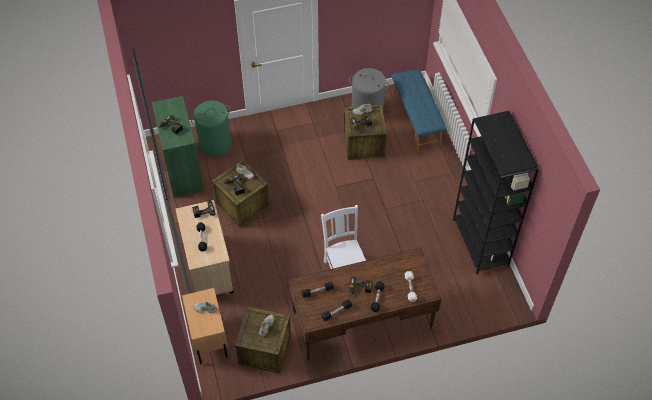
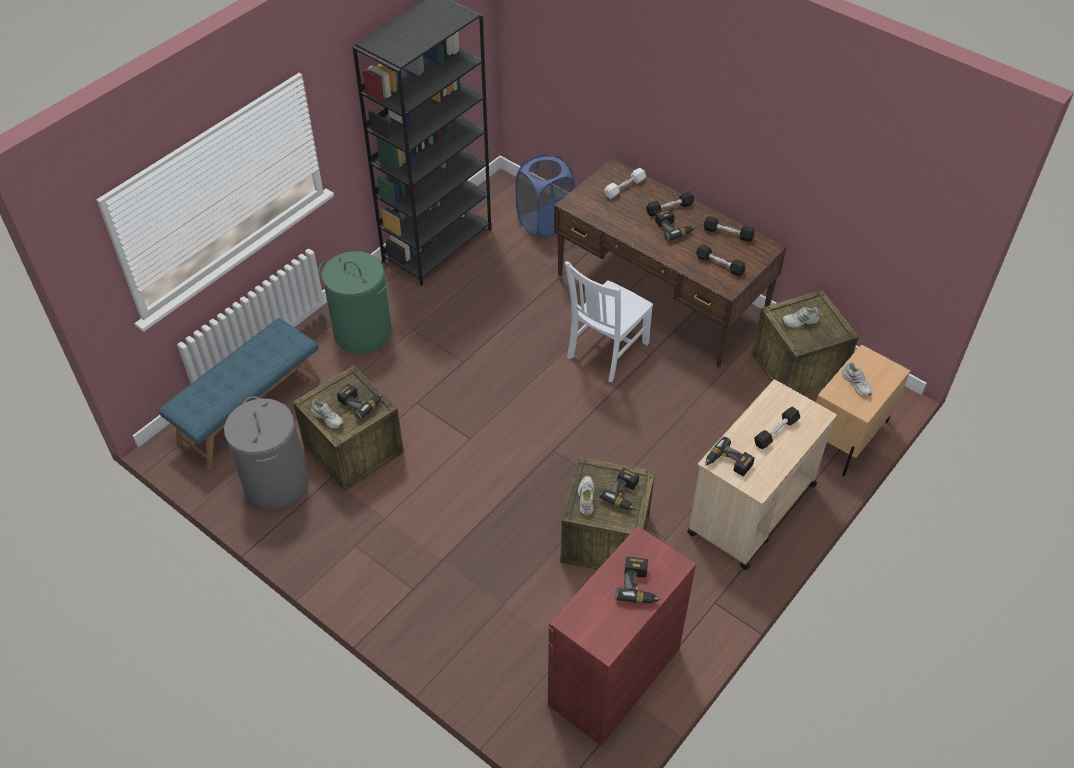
camera: 125 degrees left, 5 degrees down
(183, 170) = (614, 676): green cabinet -> red cabinet
(215, 144) = (516, 666): green laundry basket -> green laundry basket (362, 333)
(464, 303) = (545, 222): none -> blue laundry basket

